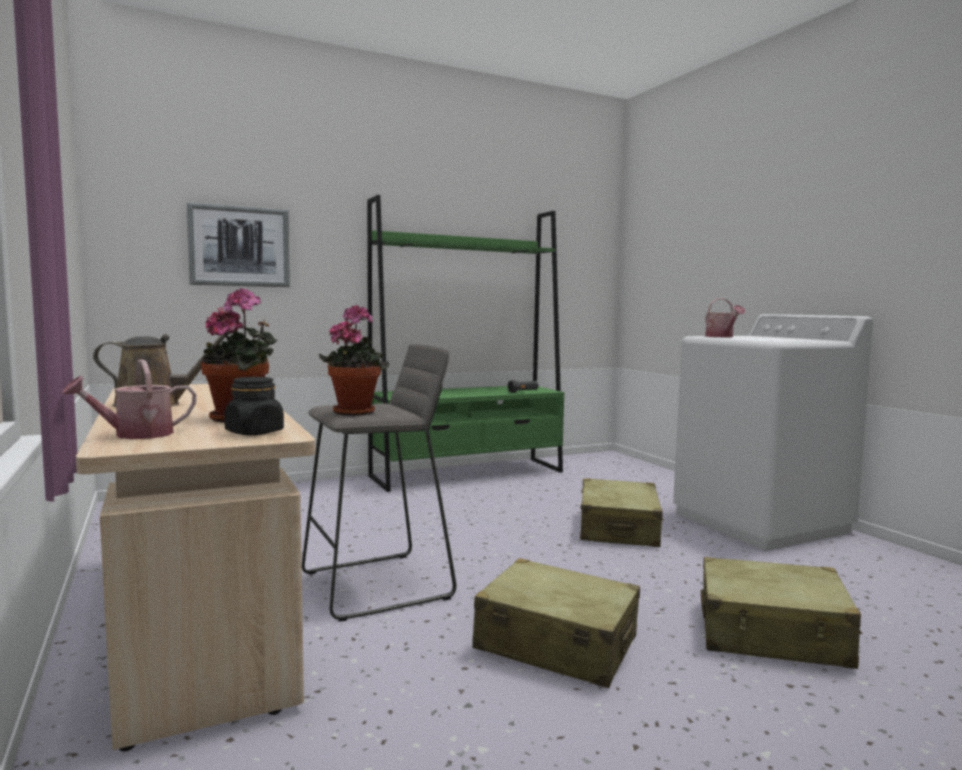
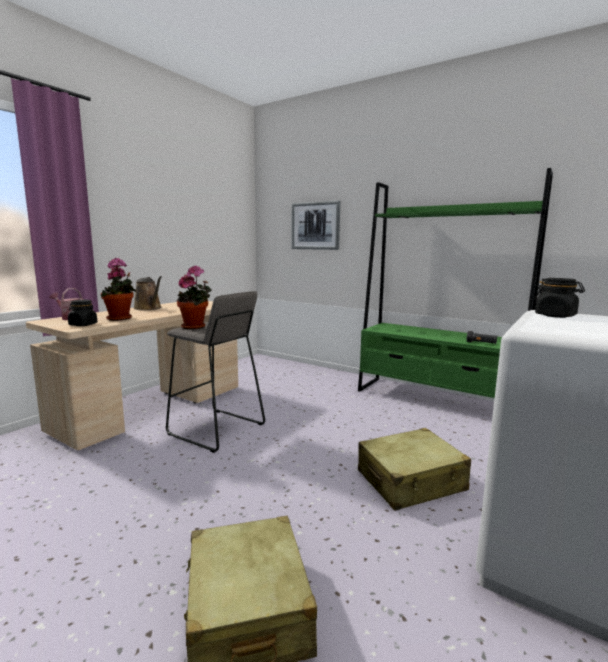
camera: 60 degrees right, 5 degrees up
(556, 644) = (172, 501): beige suitcase -> none
(721, 337) = (555, 316): watering can -> black jar

